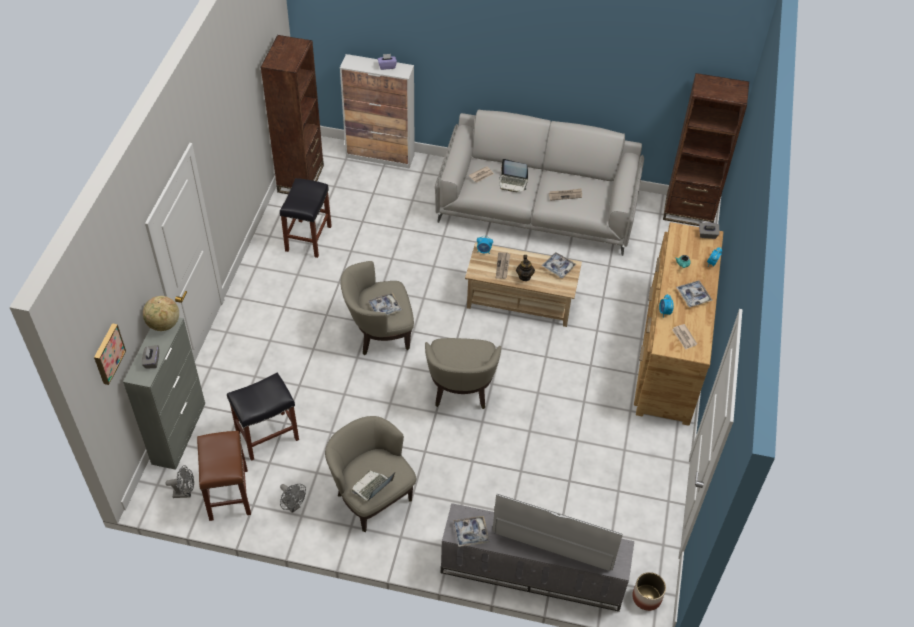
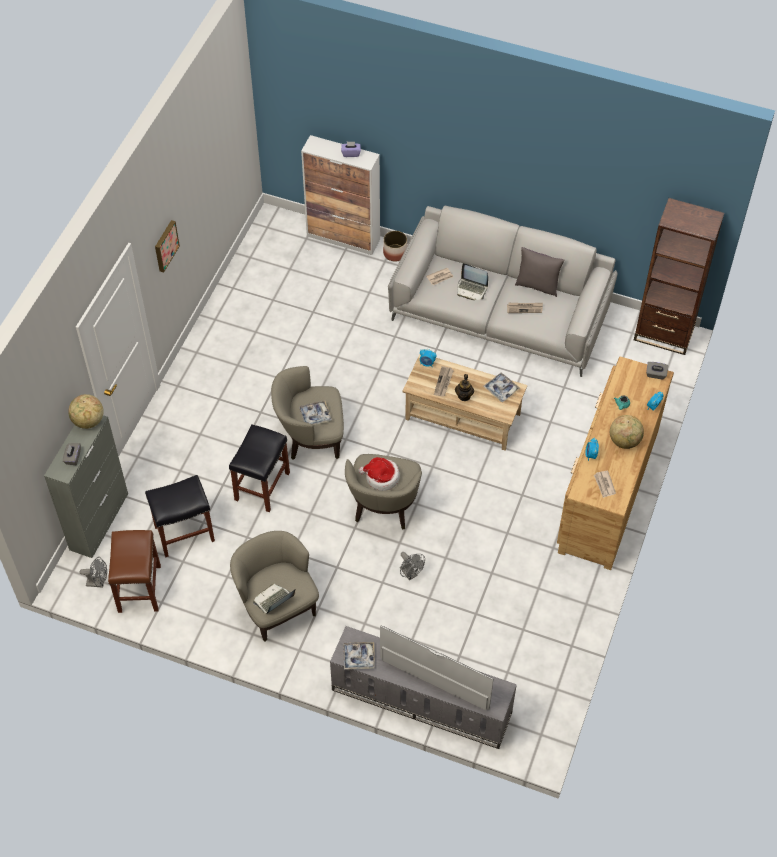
camera: 10 degrees right, 5 degrees up
(107, 353) = (30, 450): picture -> picture (165, 245)
(293, 506) = (199, 608): grey fan -> grey fan (410, 574)
(301, 178) = (256, 257): brown bookcase -> none
(308, 238) = (254, 325): black stool -> black stool (262, 485)
(459, 358) = (381, 477): none -> hat
(572, 175) = (537, 285): none -> grey pillow
(647, 597) = (529, 738): planter -> planter (395, 253)
(693, 296) = (624, 441): tray -> globe

